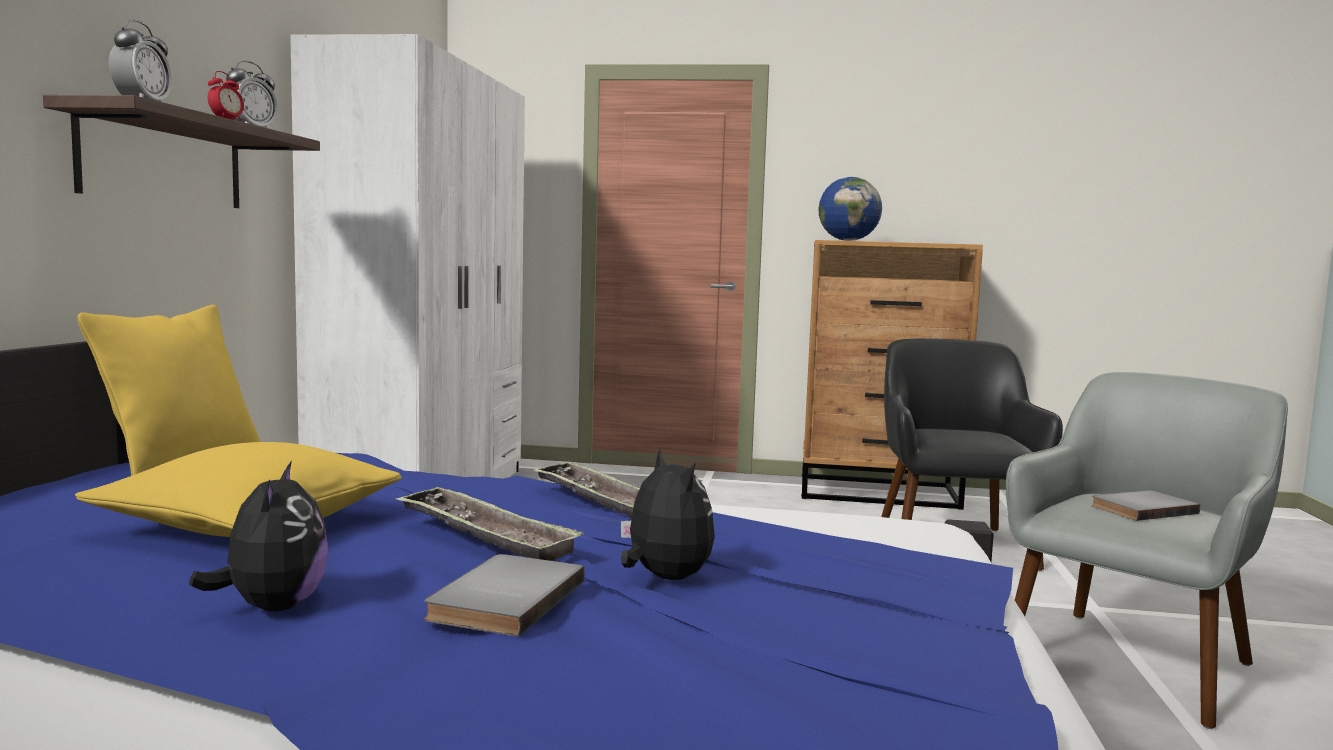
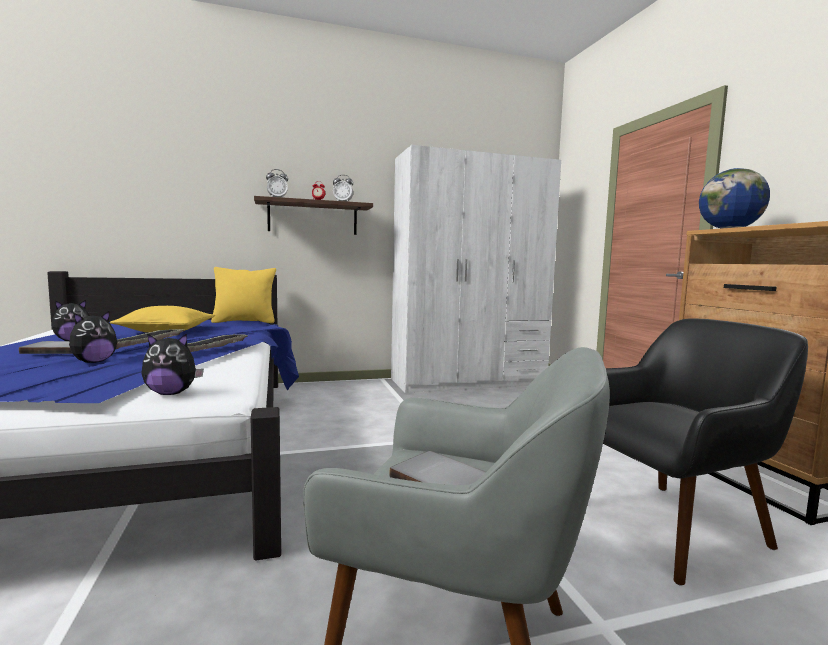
camera: 65 degrees right, 0 degrees up
(914, 546) = (171, 393): none -> plush toy

